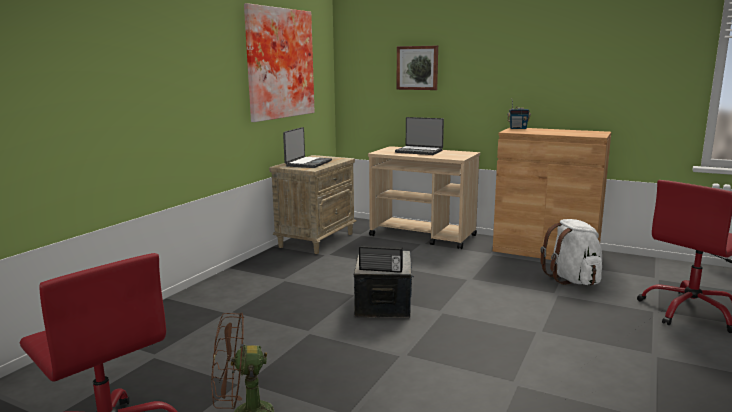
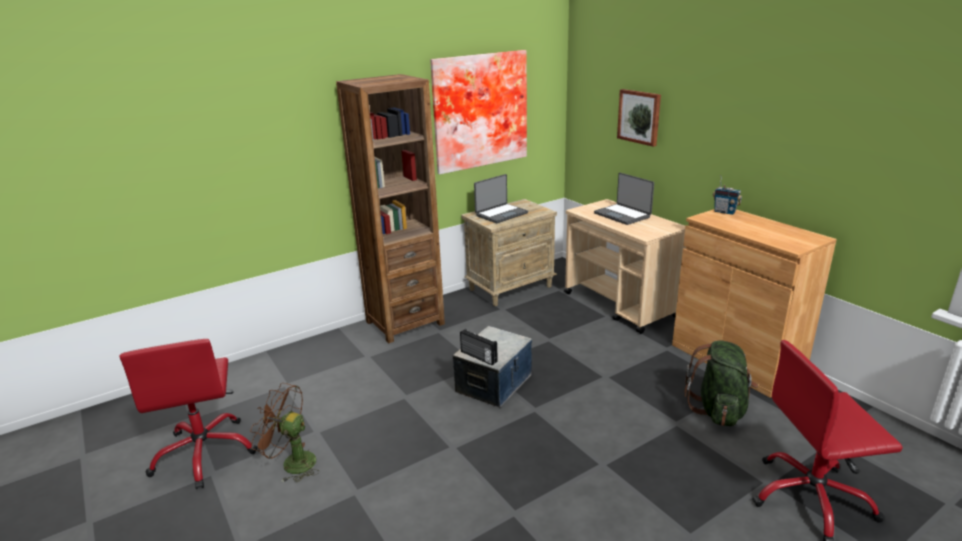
camera: 30 degrees right, 10 degrees up
(239, 280) = (405, 322): none -> brown bookcase
(572, 280) = (718, 410): white backpack -> green backpack

